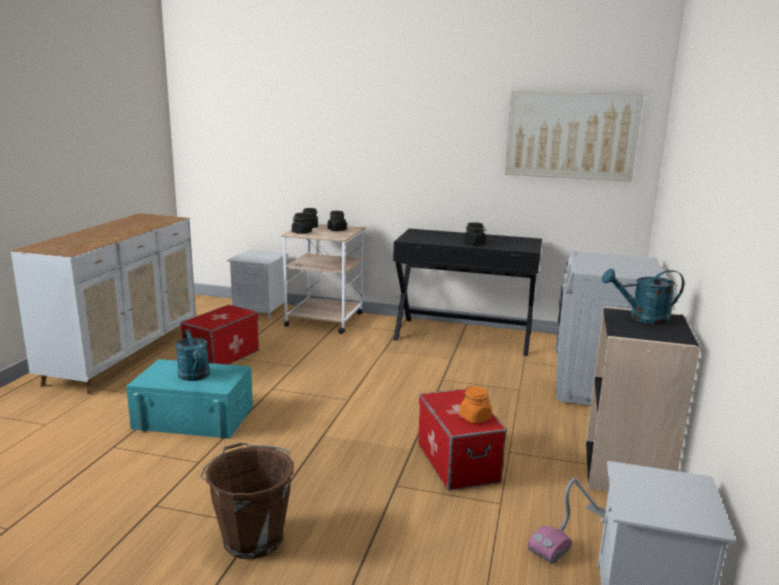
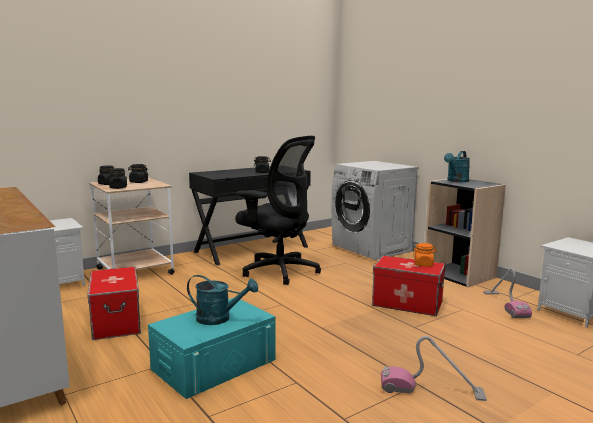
camera: 50 degrees left, 5 degrees down
(252, 537) = (431, 390): brown bucket -> vacuum cleaner
(426, 367) = (276, 271): none -> black office chair
(571, 136) = (290, 90): picture -> none

